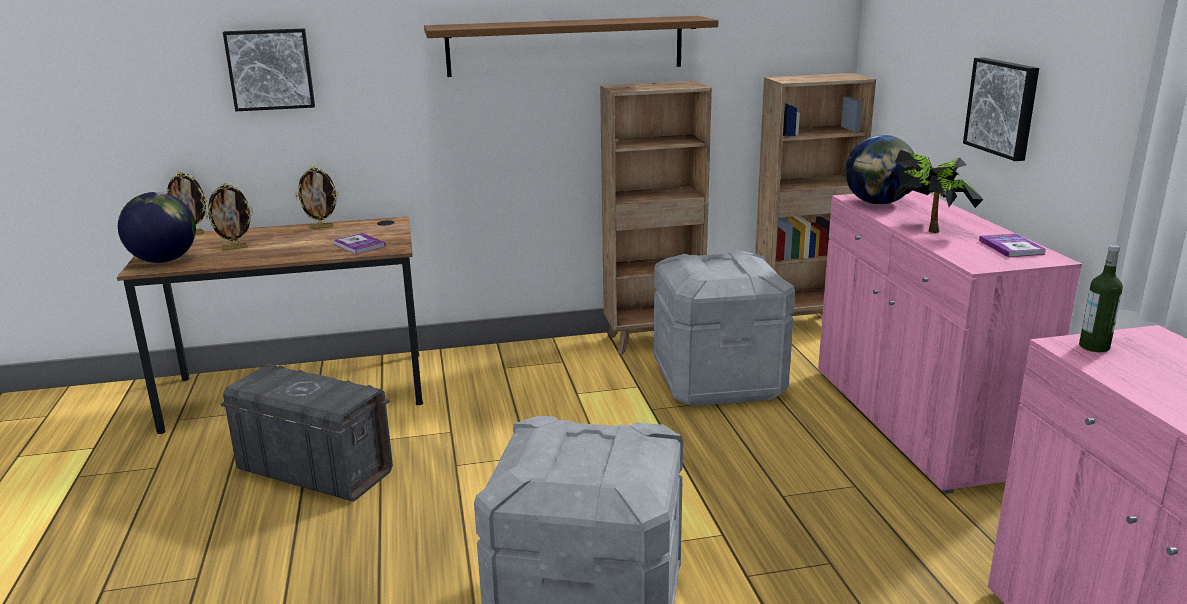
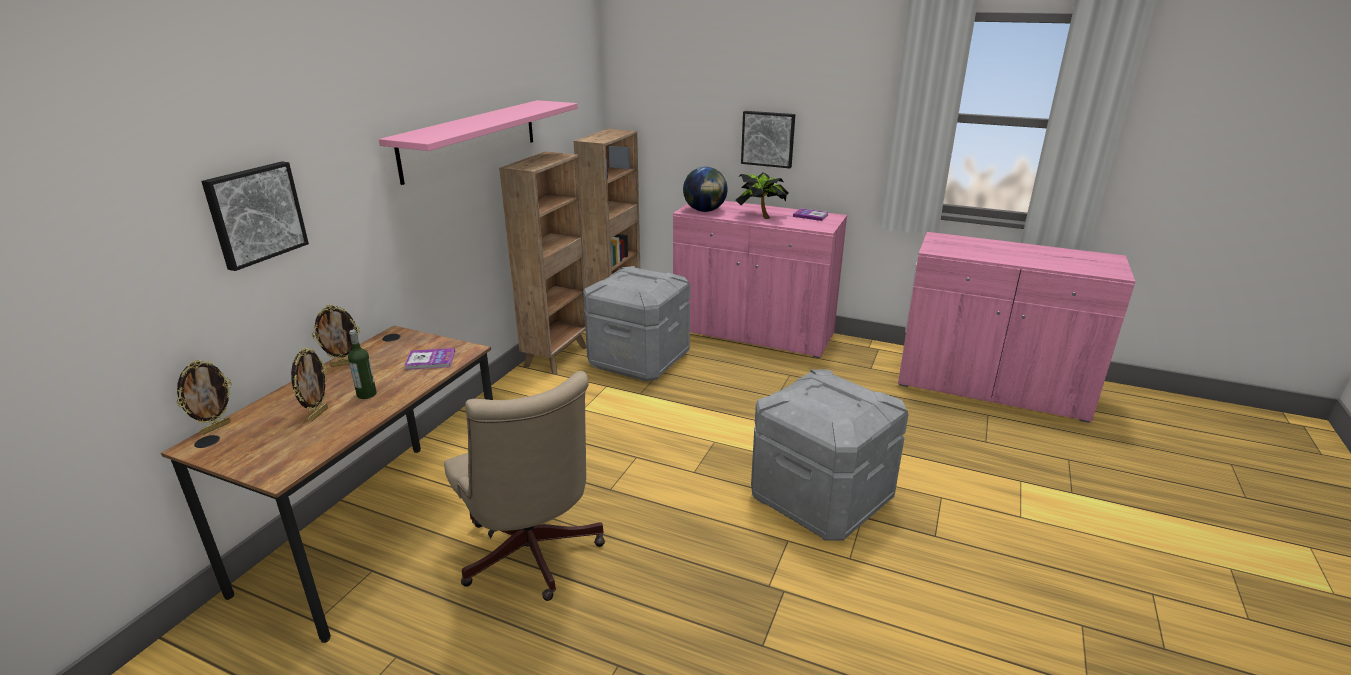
camera: 55 degrees left, 5 degrees up
(164, 260) = (277, 458): globe -> none
(315, 470) = (532, 558): grey storage box -> beige office chair
(321, 227) = (344, 364): picture frame -> picture frame turned 45 degrees clockwise
(566, 46) = (471, 139): brown shelf -> pink shelf
(1094, 347) = (938, 247): bottle -> bottle (366, 394)

